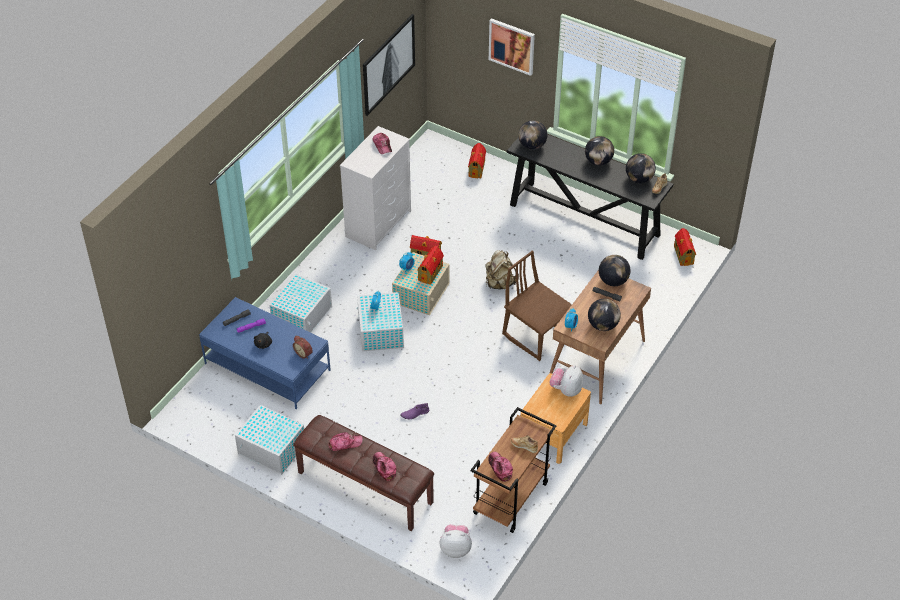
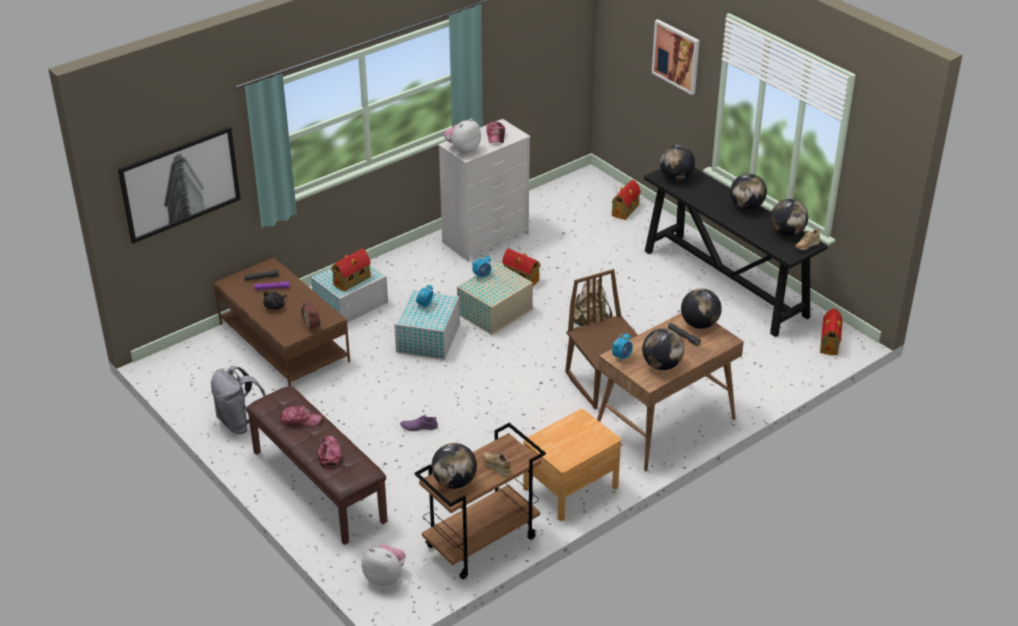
camera: 20 degrees right, 10 degrees down
(267, 367) = (284, 343): blue coffee table -> brown coffee table
(272, 450) = (240, 423): white storage box -> grey backpack
(387, 64) = (532, 53): picture -> picture (179, 183)
(430, 272) = (506, 286): toy house -> toy house (352, 280)
(500, 468) = (454, 482): cap -> globe
(566, 390) = (591, 430): plush toy -> plush toy (463, 150)

